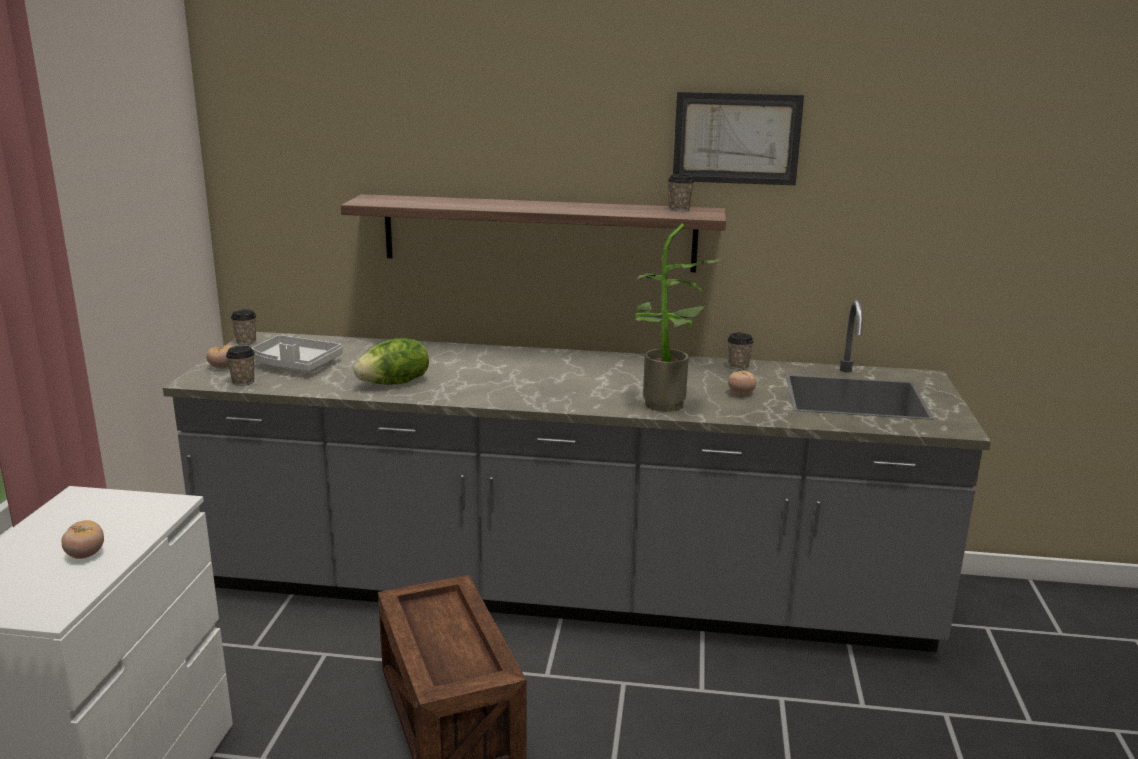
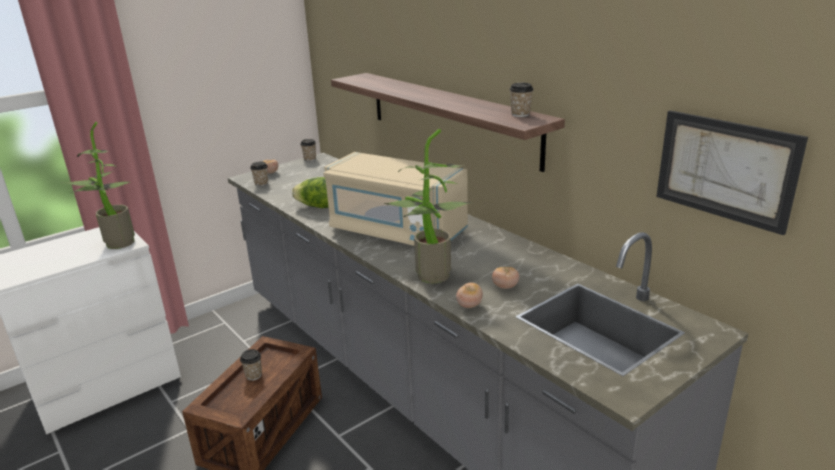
camera: 45 degrees right, 5 degrees up
(85, 555) = (63, 258): tomato -> tomato (469, 305)
(142, 512) = (115, 244): none -> potted plant
(295, 365) = (301, 180): grey tray -> none
(539, 381) = (395, 231): none -> beige microwave
(736, 138) = (574, 54): picture -> picture (725, 169)
(738, 366) = (553, 263): cup -> cup (253, 375)

